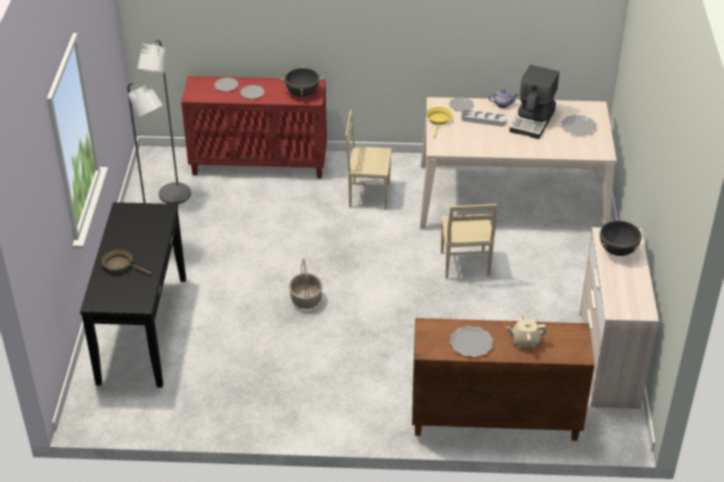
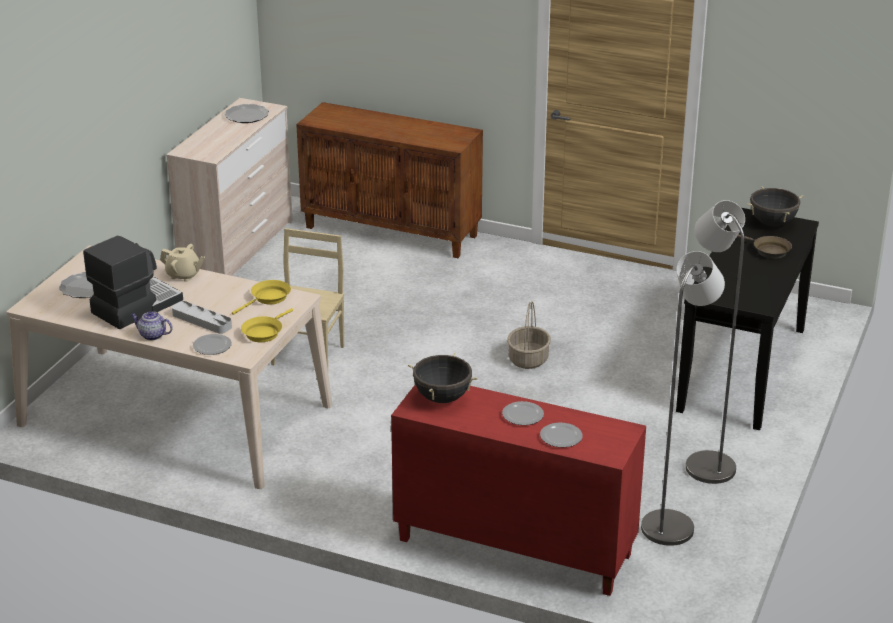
camera: 160 degrees left, 10 degrees down
(368, 195) = (370, 463): beige chair -> none
(457, 144) = (268, 298): none -> yellow frying pan
(471, 343) = (421, 129): plate -> plate (247, 116)
(525, 341) = (369, 123): beige teapot -> beige teapot (183, 275)
(617, 250) = (214, 143): black cooking pot -> black cooking pot (772, 223)

